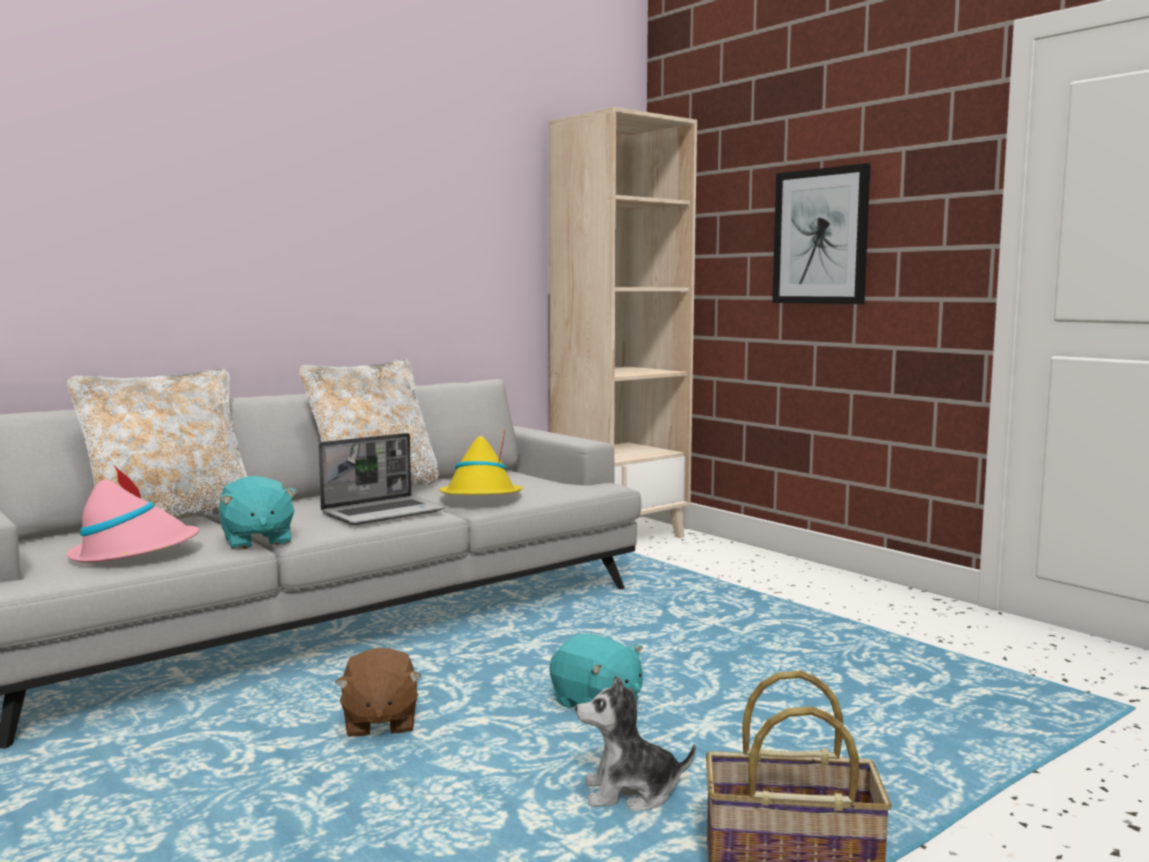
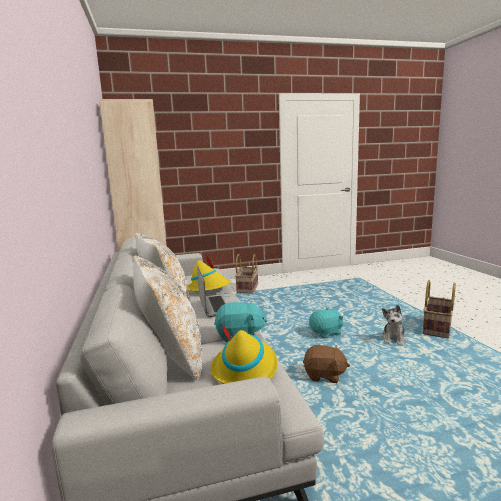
camera: 65 degrees left, 5 degrees up
(134, 553) = (245, 368): pink hat -> yellow hat
(789, 590) = (247, 288): none -> basket
(821, 236) = (214, 160): picture -> none

